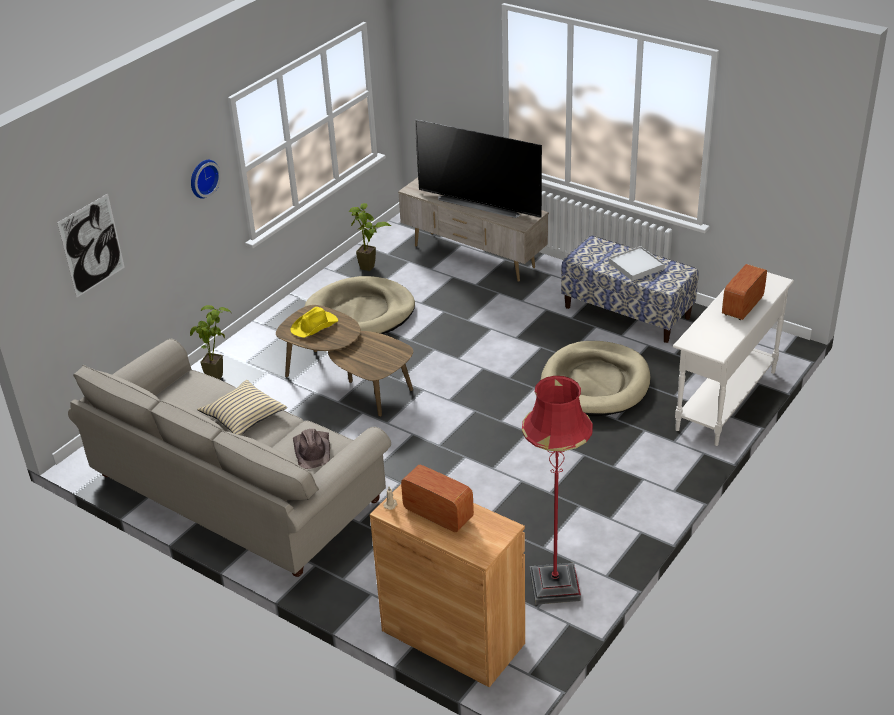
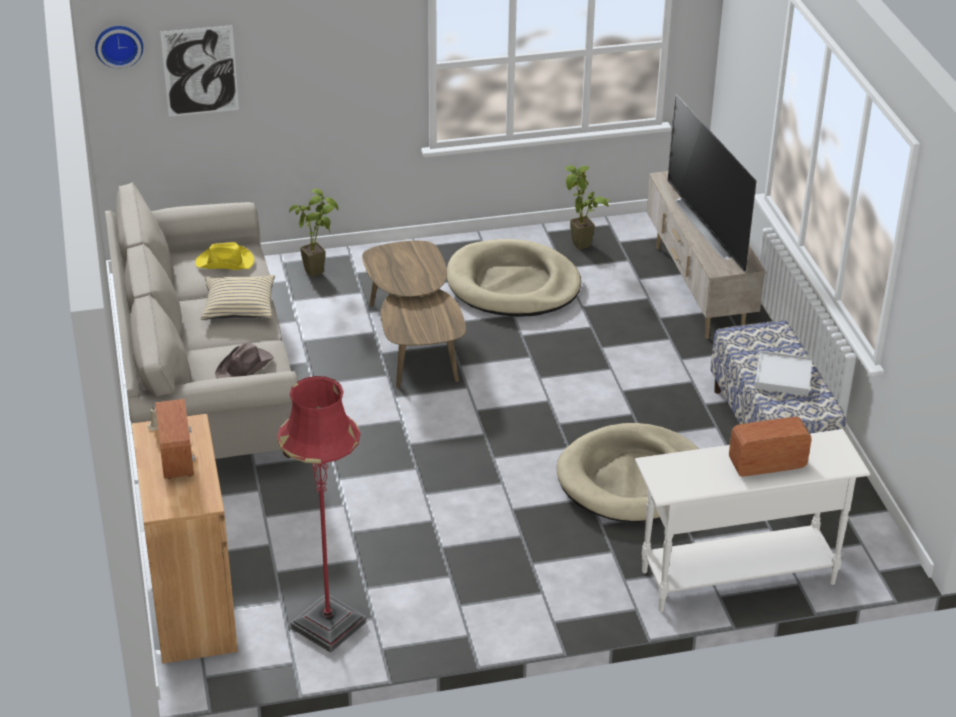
camera: 40 degrees right, 0 degrees up
(202, 178) = (370, 54): wall clock -> wall clock (118, 45)
(315, 326) = (405, 263): yellow hat -> yellow hat (225, 263)

